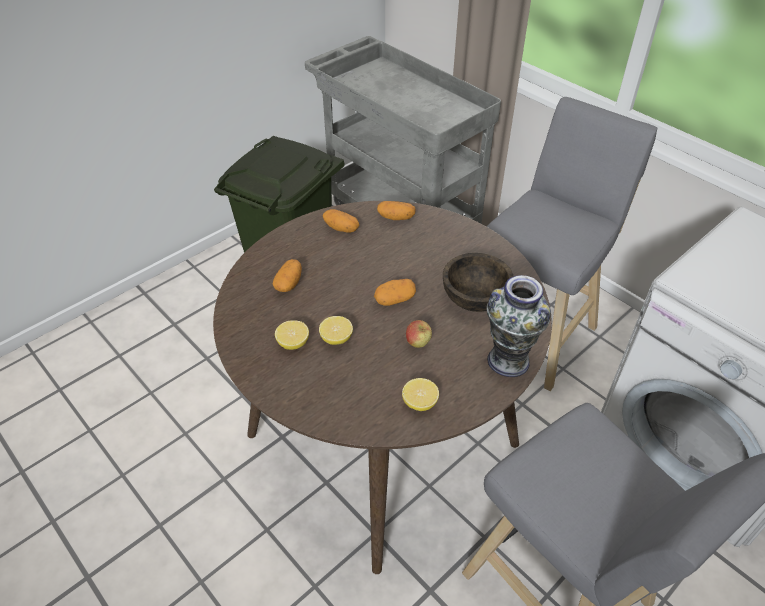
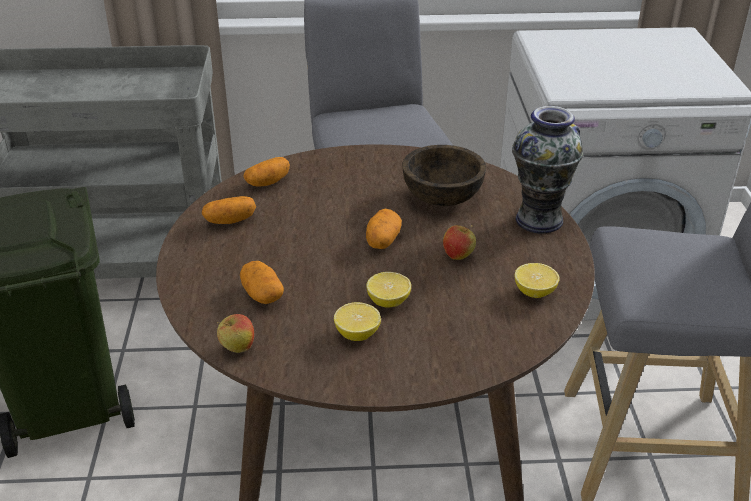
camera: 50 degrees left, 10 degrees down
(235, 303) = (237, 348): none -> apple

